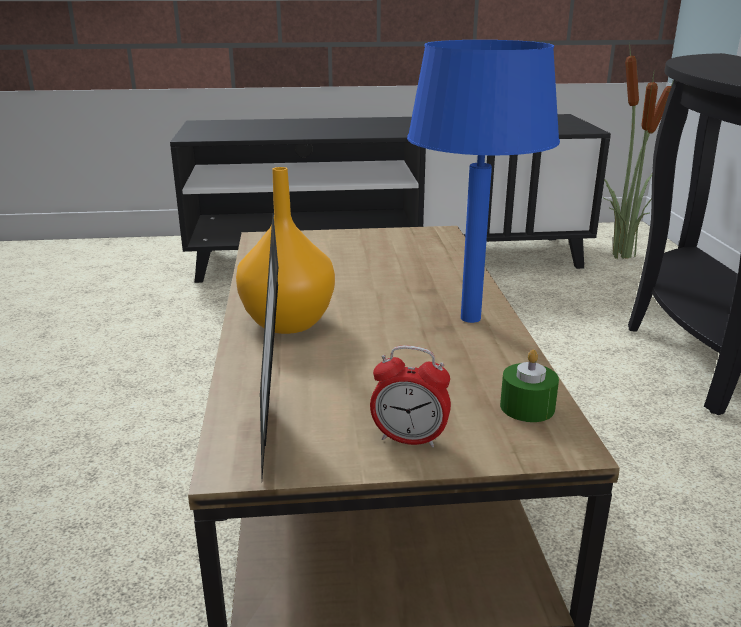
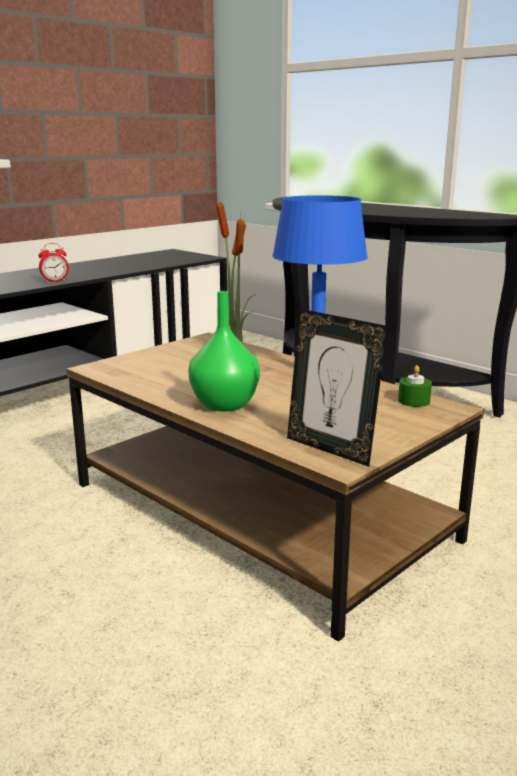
camera: 40 degrees left, 5 degrees down
(287, 323) = (225, 405): orange vase -> green vase
(409, 439) = (393, 428): alarm clock -> alarm clock (55, 281)

